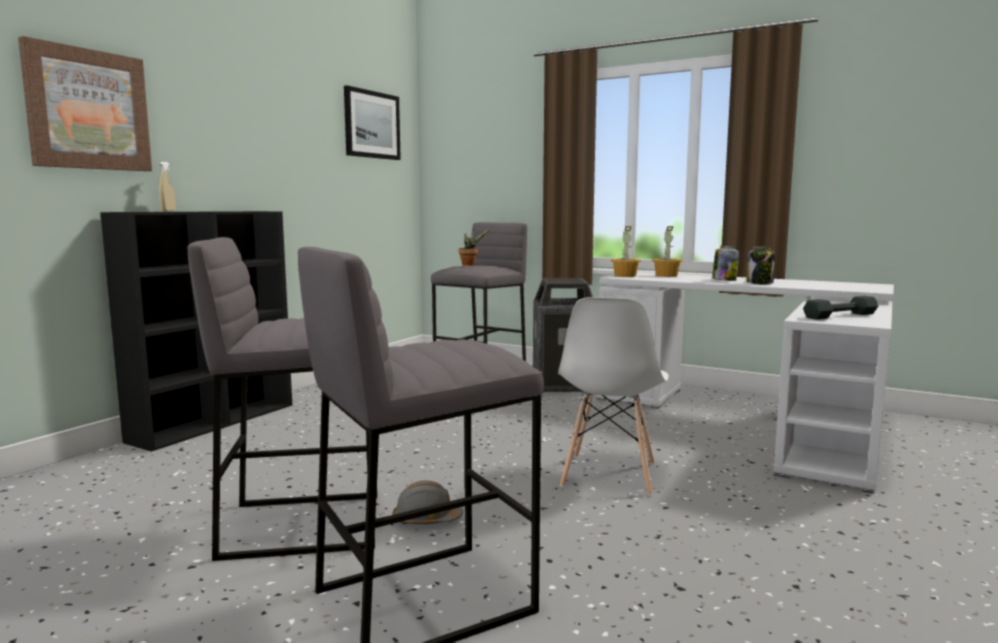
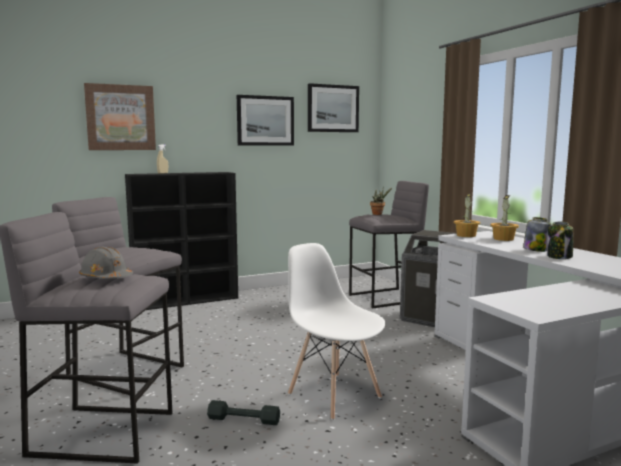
camera: 35 degrees right, 0 degrees up
(297, 135) = (265, 121): none -> picture
(426, 519) = (182, 388): grey hard hat -> grey hard hat (106, 278)
(609, 475) = (334, 395): white chair -> white chair turned 90 degrees clockwise
(840, 316) = (539, 302): grey dumbbell -> grey dumbbell (244, 419)

